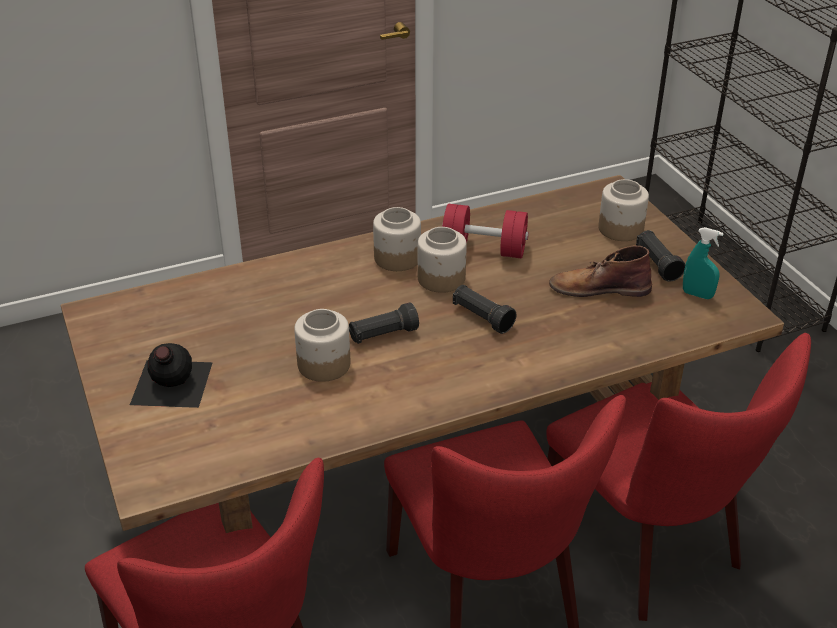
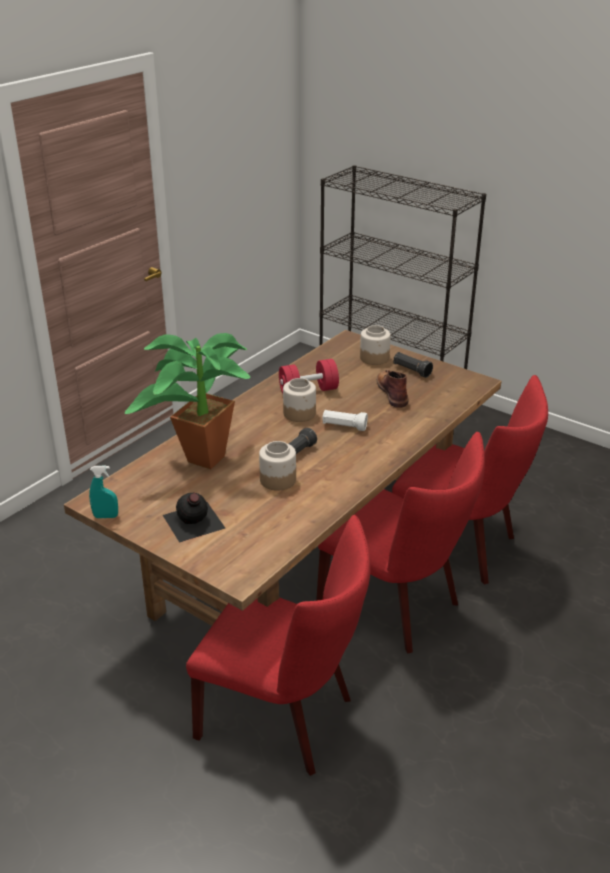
camera: 30 degrees left, 5 degrees down
(255, 303) = (198, 462): none -> potted plant
(396, 258) = (261, 411): jar -> none
(482, 318) = (344, 426): black flashlight -> white flashlight
(598, 287) = (392, 391): brown boot -> brown boot turned 105 degrees clockwise
(697, 294) = (446, 379): turquoise spray bottle -> turquoise spray bottle (106, 516)

